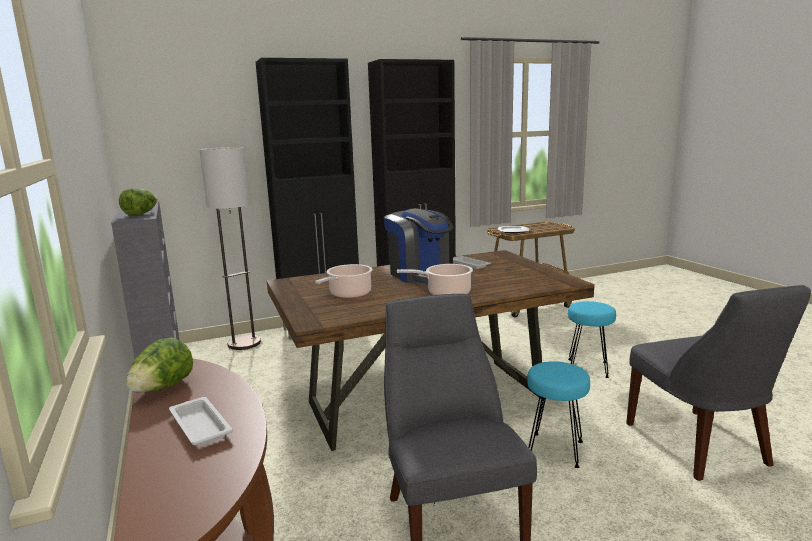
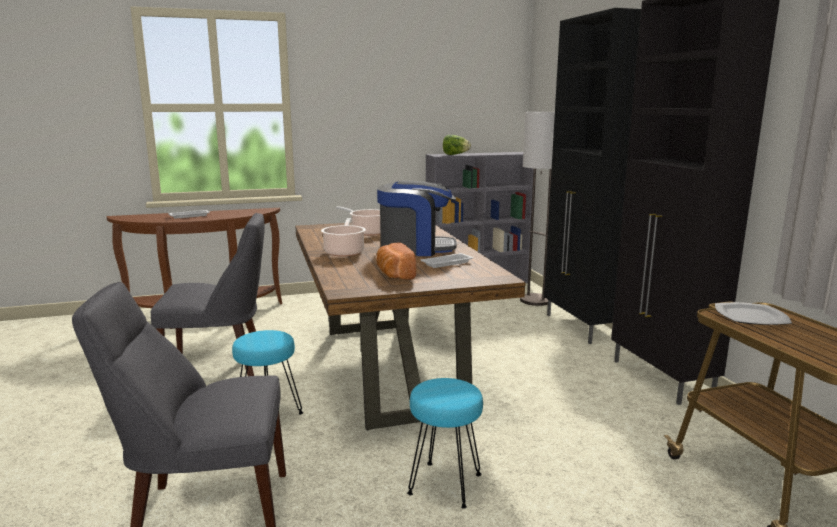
camera: 95 degrees right, 0 degrees up
(162, 388) = (236, 211): lettuce -> none
(422, 274) = (416, 248): coffee machine -> coffee machine turned 150 degrees counterclockwise
(513, 274) = (394, 274): none -> bread

